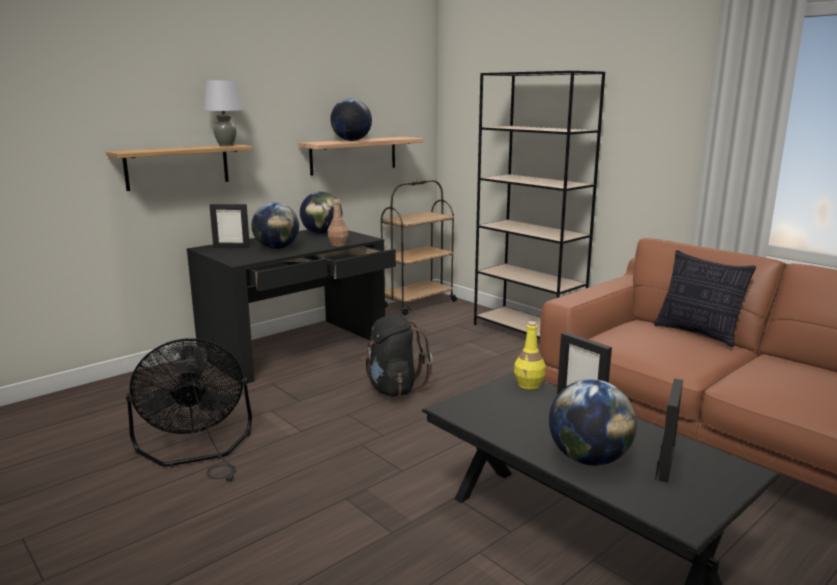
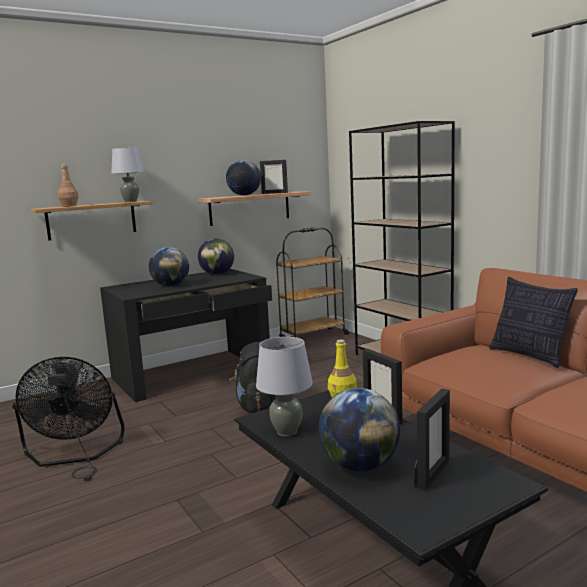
camera: 10 degrees right, 5 degrees down
(231, 247) = (135, 286): picture frame -> picture frame (274, 193)
(338, 244) = (223, 282): brown bottle -> brown bottle (69, 206)
(490, 423) = (286, 432): none -> grey table lamp

